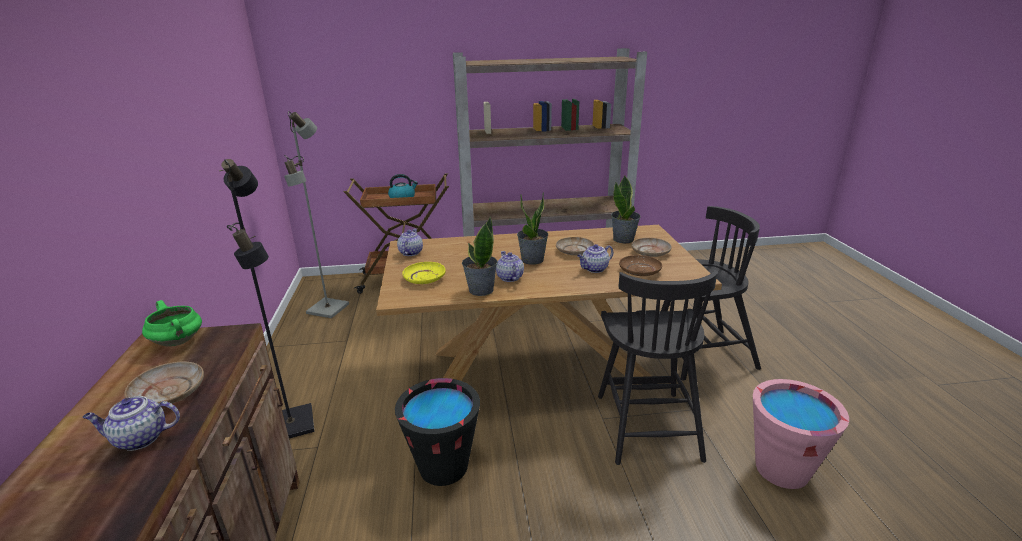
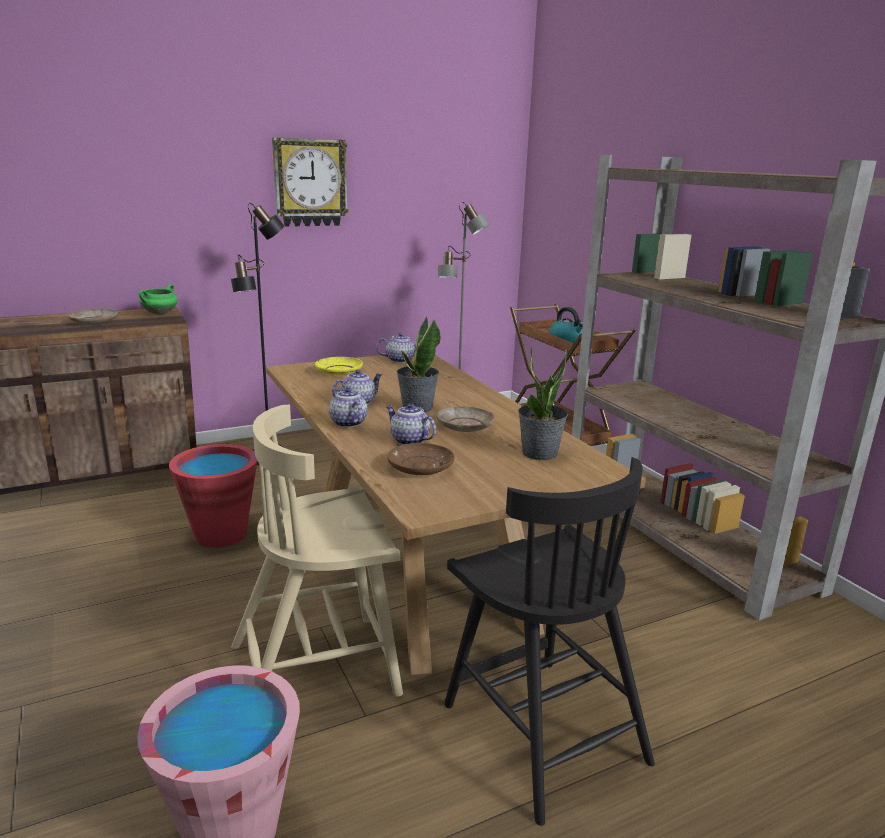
camera: 70 degrees right, 5 degrees down
(139, 439) = (45, 326): teapot -> teapot (347, 422)
(173, 123) = (310, 183): none -> wall clock
(443, 466) = (221, 534): black bucket -> red bucket
(480, 290) = (320, 394): potted plant -> none
(646, 423) = (318, 668): black chair -> beige chair
(650, 252) = (501, 473): beige plate -> none

